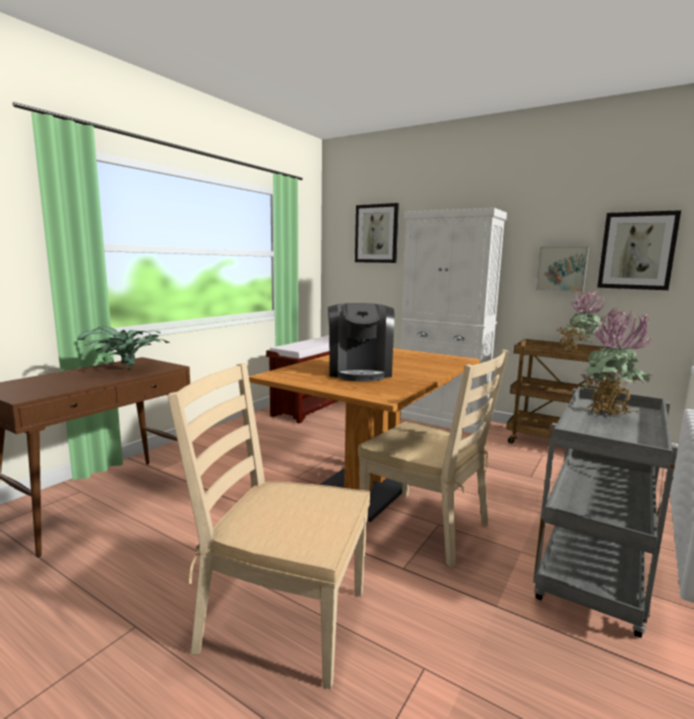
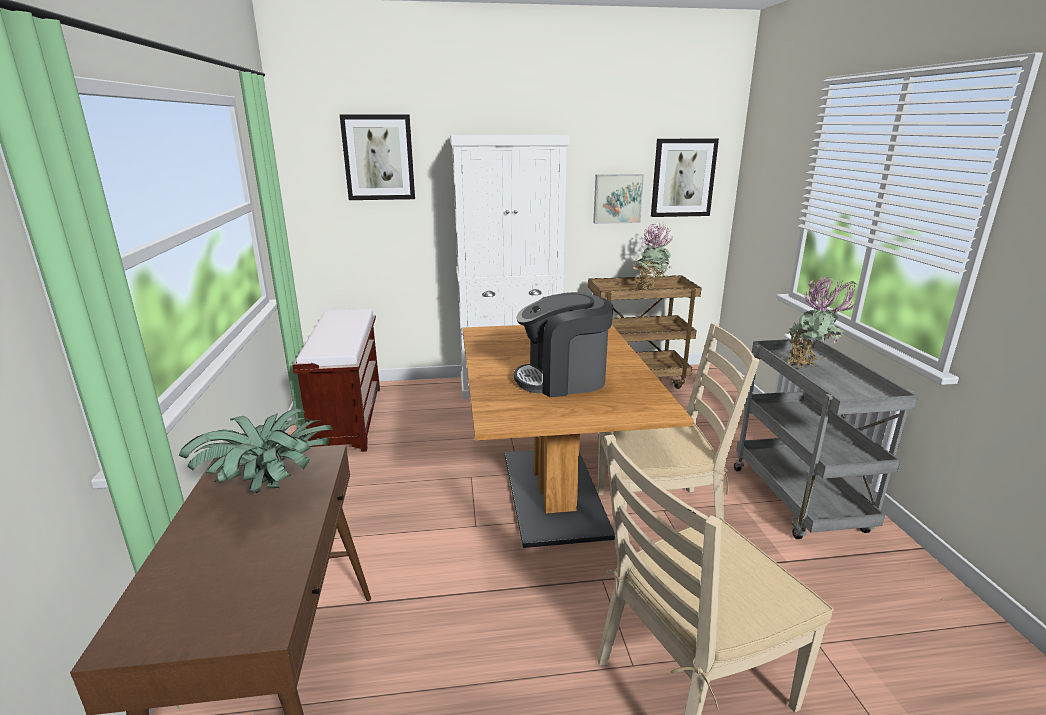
camera: 40 degrees left, 10 degrees up
(359, 372) = (563, 379): coffee machine -> coffee machine turned 120 degrees clockwise

